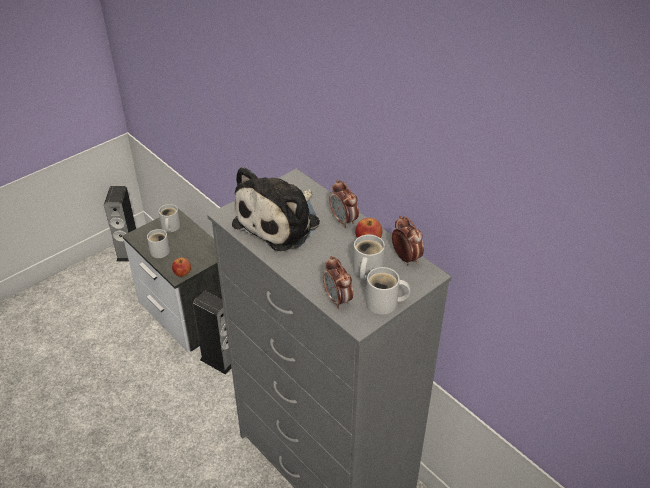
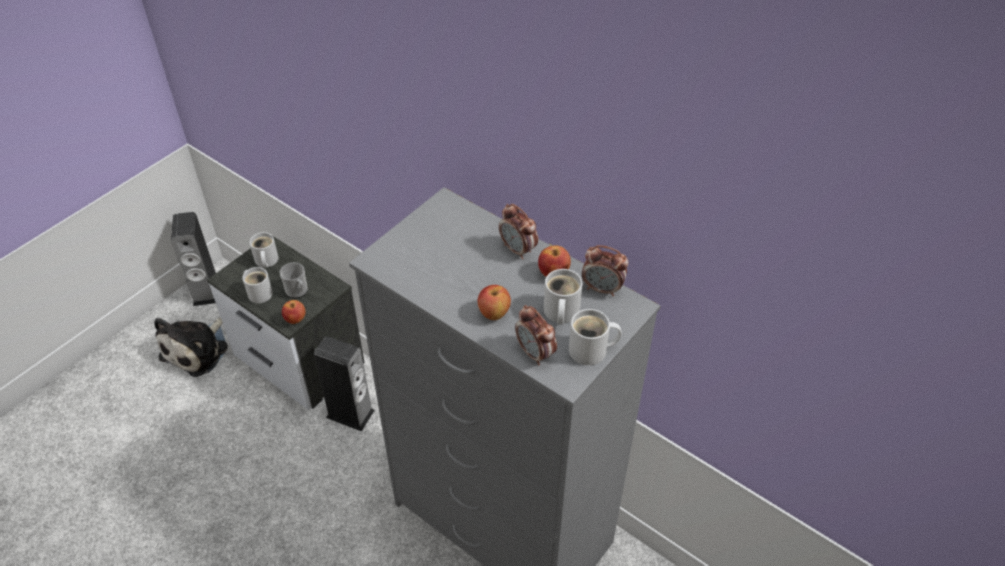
camera: 10 degrees left, 5 degrees up
(189, 253) = (298, 292): none -> mug
(281, 222) = (442, 261): plush toy -> plush toy (197, 350)
(312, 265) = (494, 313): none -> apple
(405, 258) = (602, 289): alarm clock -> alarm clock turned 150 degrees clockwise

